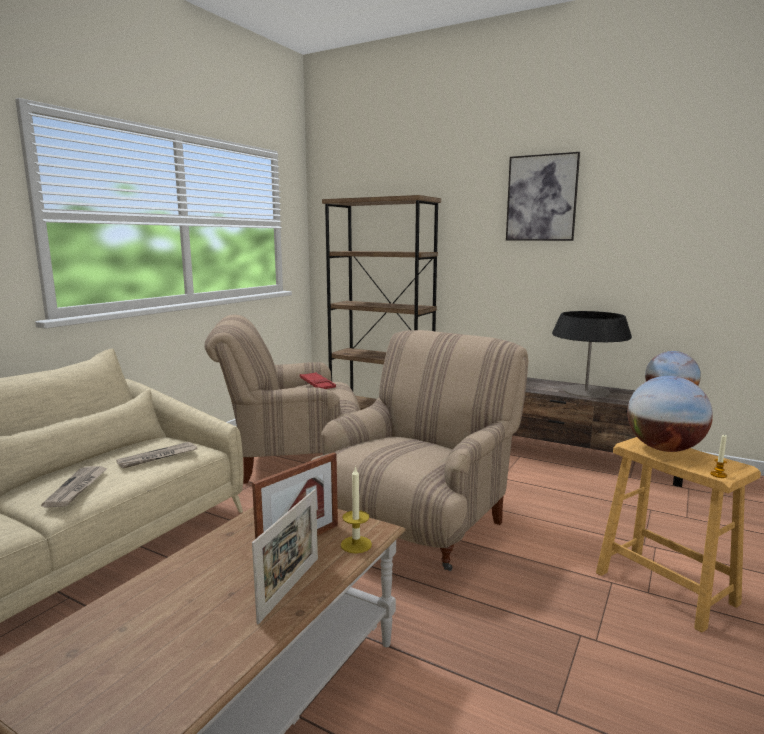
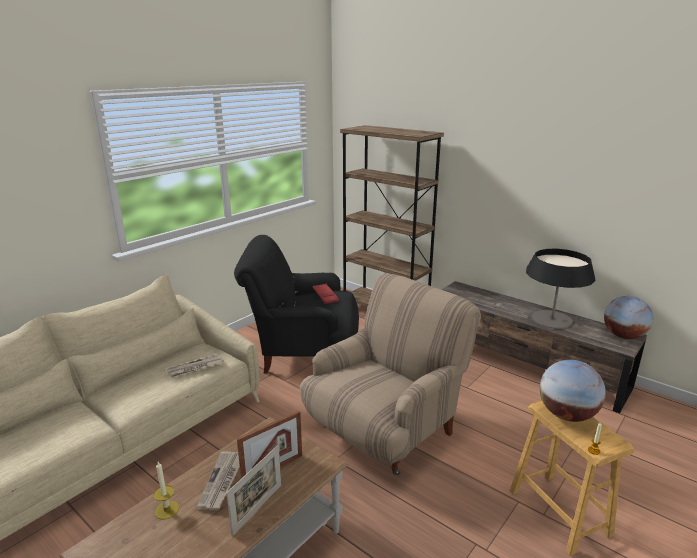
camera: 10 degrees right, 10 degrees up
(77, 488) = (139, 394): newspaper -> newspaper (222, 482)
(290, 459) = (303, 352): beige armchair -> black armchair
(356, 544) = (309, 475): candle -> candle (166, 510)
(541, 198) = (531, 143): picture -> none

